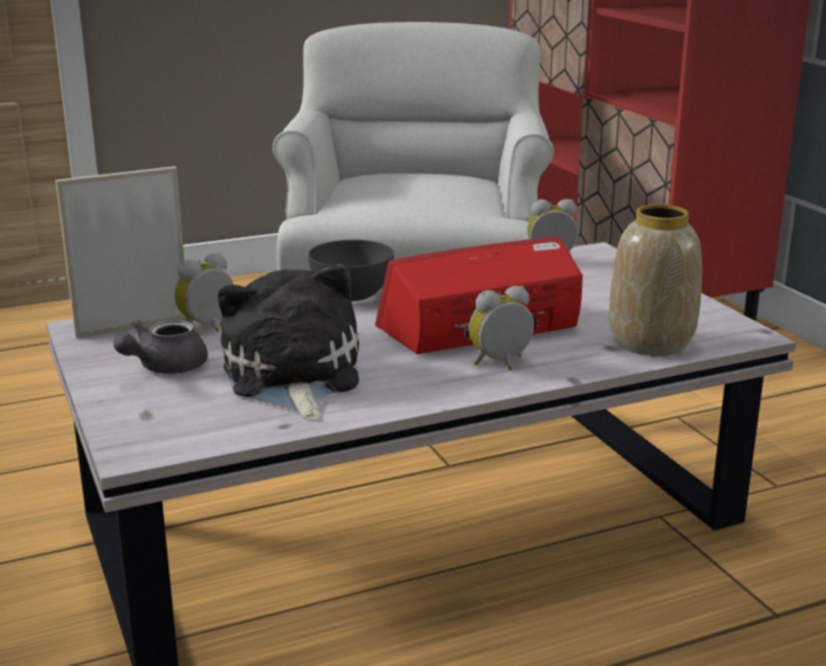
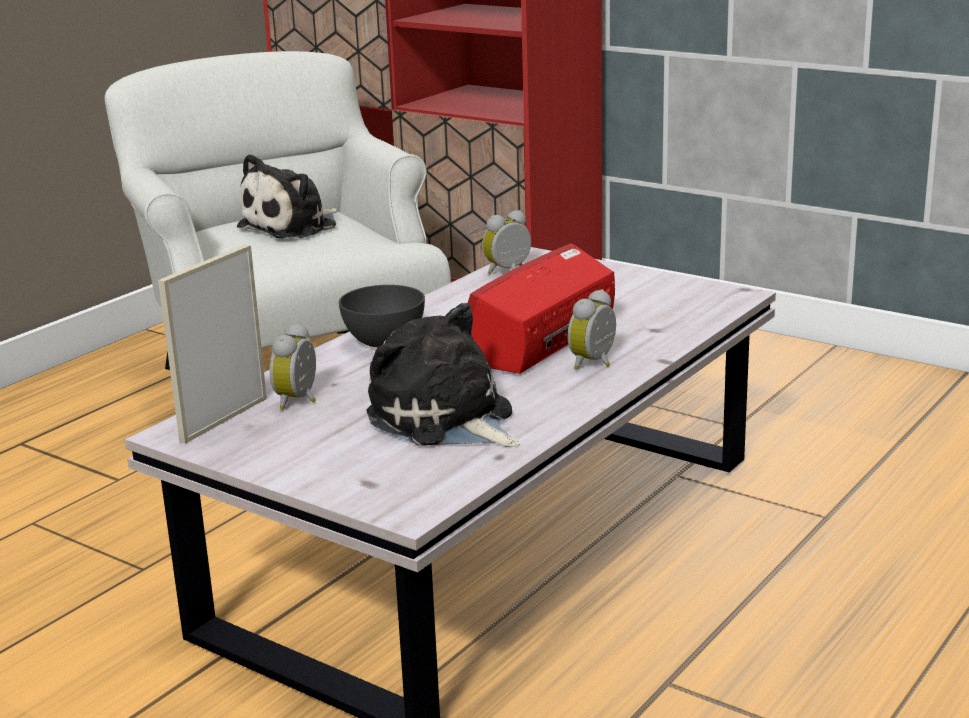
camera: 30 degrees left, 0 degrees up
(164, 368) = (318, 444): grey teapot -> none
(427, 185) = (293, 226): none -> plush toy
(650, 343) = (679, 319): vase -> none

